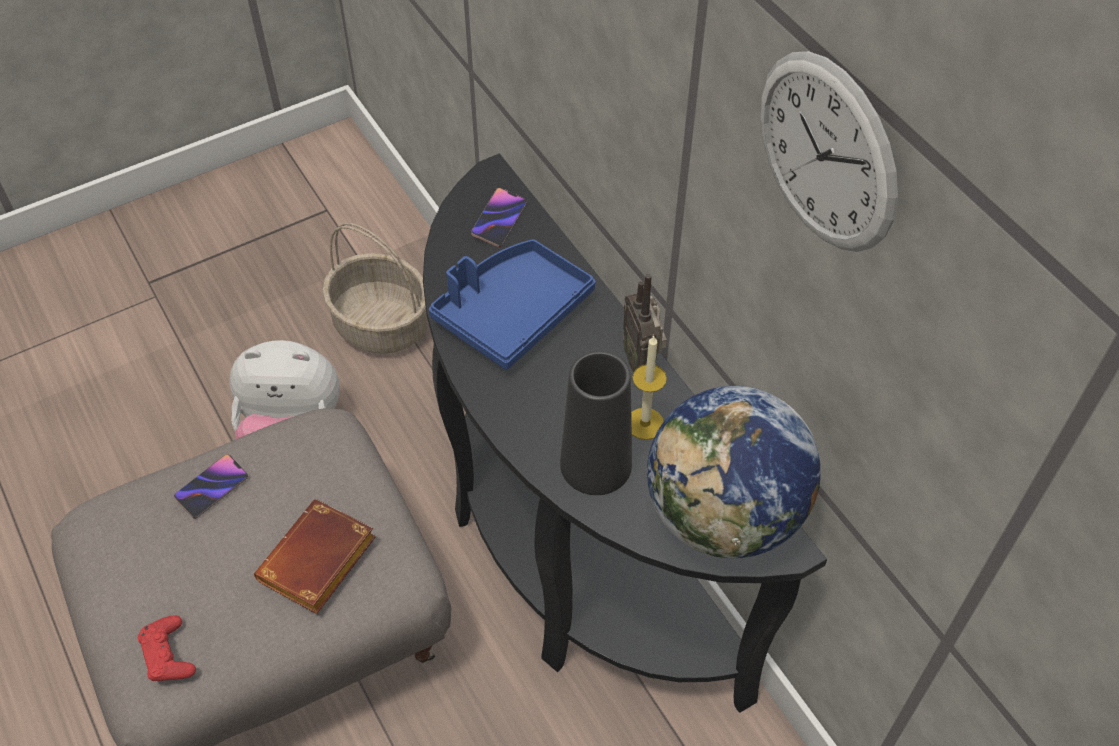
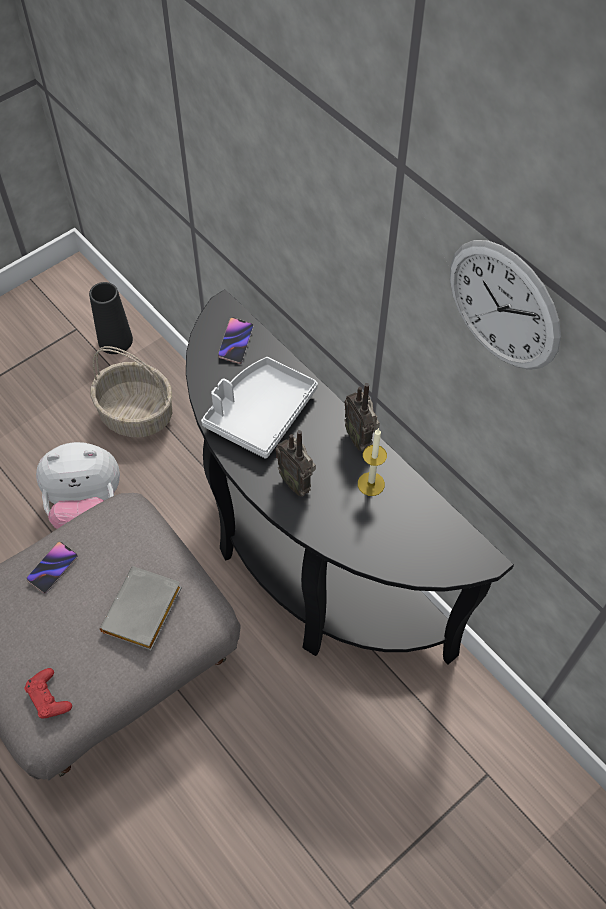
camera: 10 degrees left, 5 degrees up
(318, 564) = (143, 613): brown book -> grey book
(512, 312) = (260, 413): blue tray -> grey tray
(543, 407) = (296, 482): none -> radio
(596, 464) = (342, 519): black vase -> black vase (115, 340)
(724, 515) = (438, 543): globe -> none

